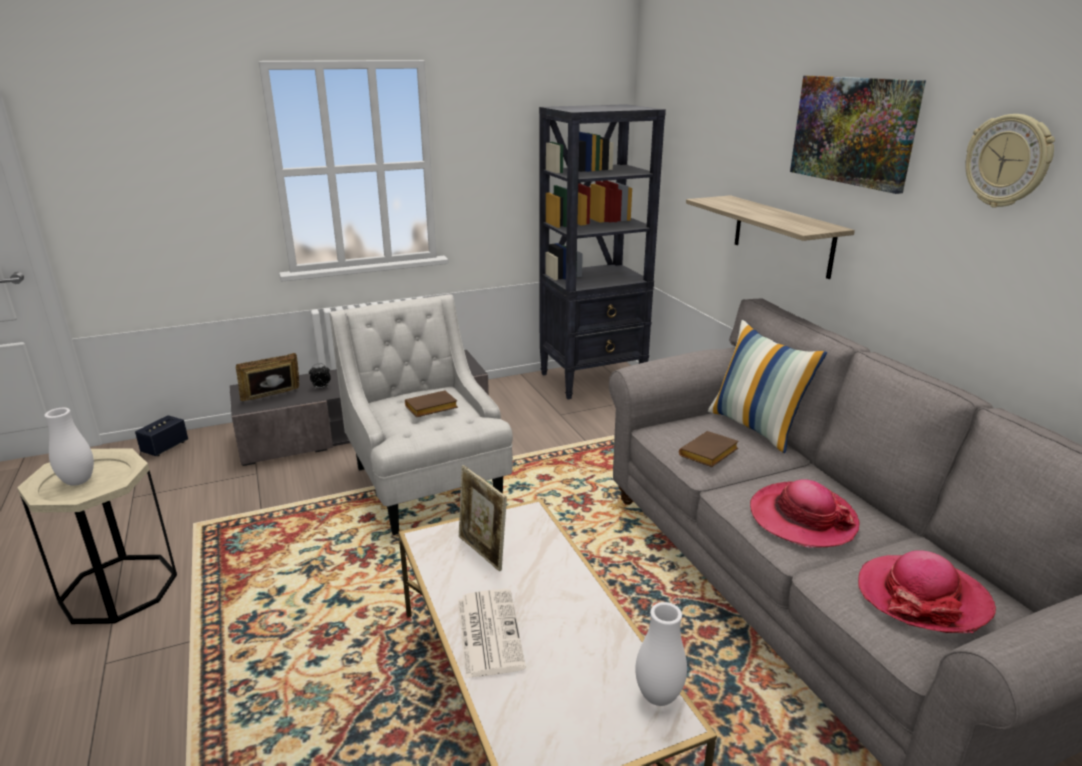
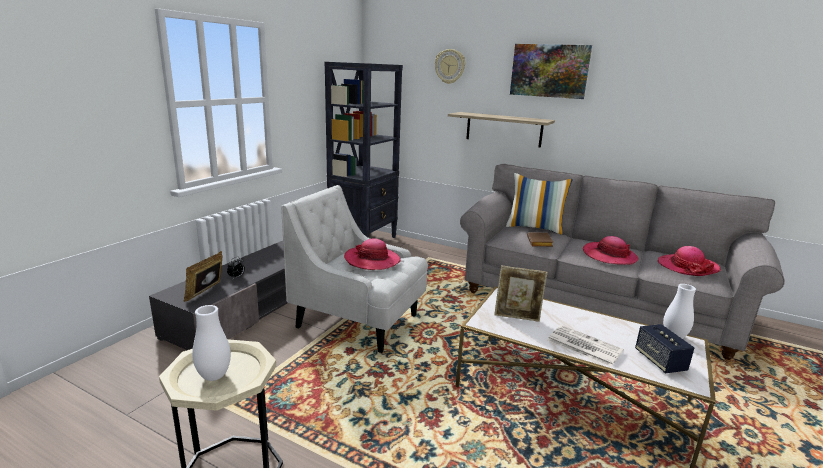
camera: 40 degrees left, 5 degrees down
(165, 447) = (94, 371): speaker -> speaker (659, 361)
(430, 409) = (372, 260): brown book -> hat
(1008, 161) = (640, 79): wall clock -> wall clock (450, 66)

